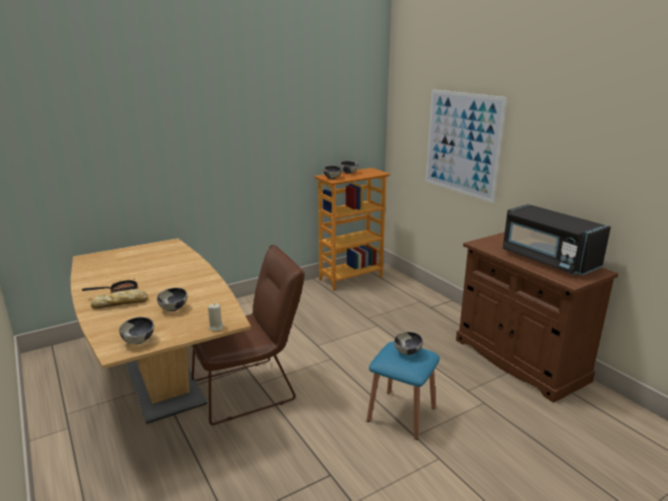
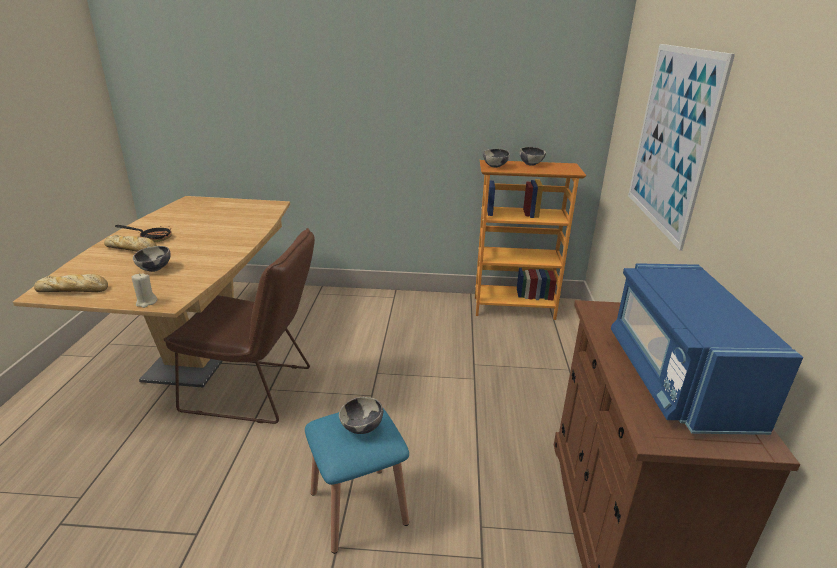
camera: 35 degrees right, 5 degrees up
(139, 341) = (74, 290): bowl -> bread
(547, 260) = (677, 378): black microwave -> blue microwave

